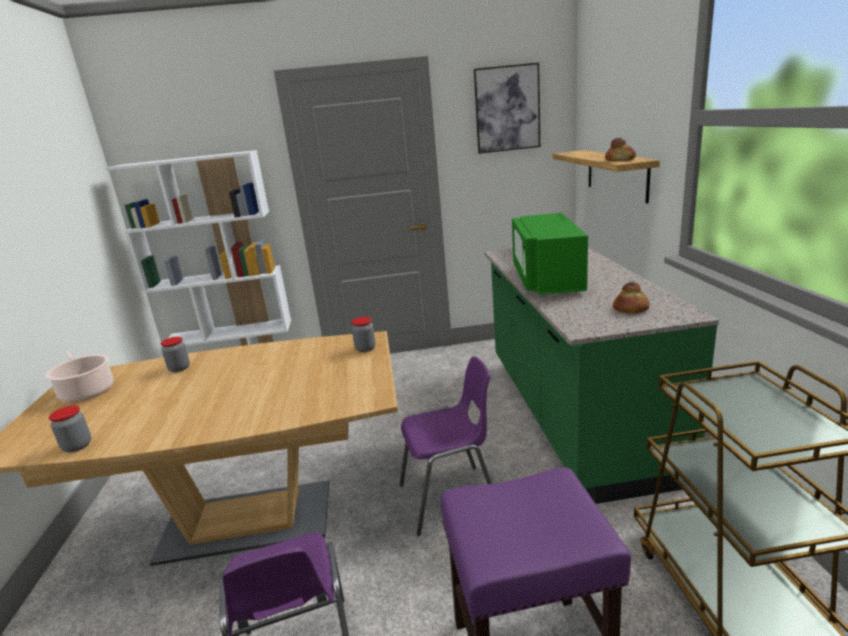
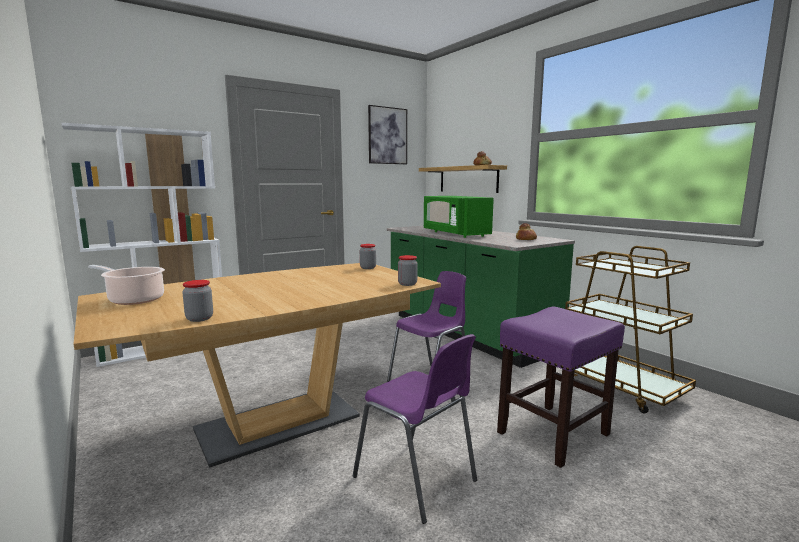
camera: 30 degrees left, 10 degrees down
(179, 368) = (215, 284): jar -> jar (407, 284)

